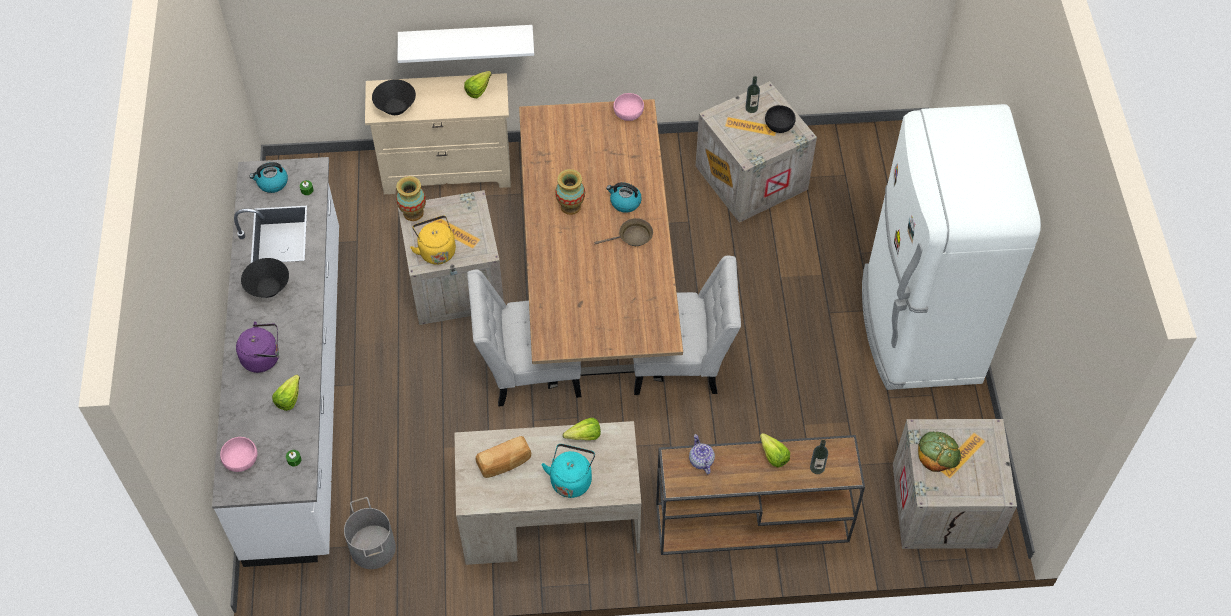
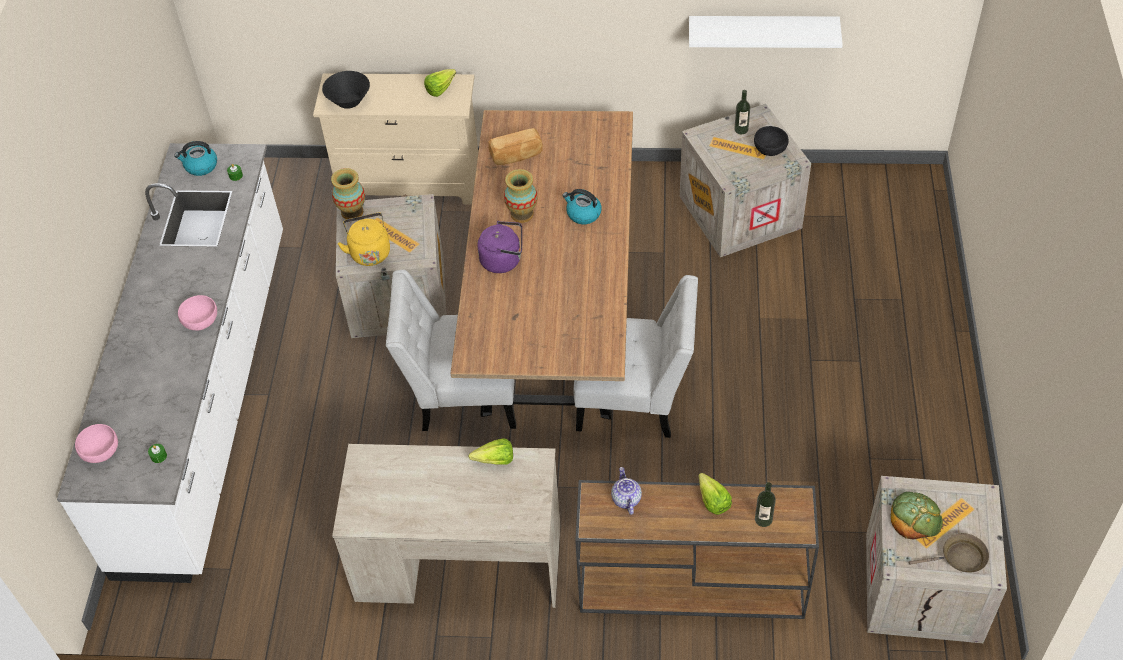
camera: 10 degrees right, 5 degrees down
(263, 357) = (150, 344): purple kettle -> purple kettle (503, 260)
(268, 288) = (172, 272): black bowl -> none
(291, 396) = (171, 387): lettuce -> none
(372, 548) = (254, 573): grey bucket -> none
(466, 40) = (430, 32): white shelf -> white shelf (762, 31)
(504, 463) = (398, 482): bread -> bread (516, 155)
(571, 479) = (472, 507): turquoise kettle -> none
(628, 113) = (602, 123): pink bowl -> pink bowl (201, 320)
(632, 237) = (586, 250): brown frying pan -> brown frying pan (959, 558)
(918, 327) = (913, 384): white fridge -> none

